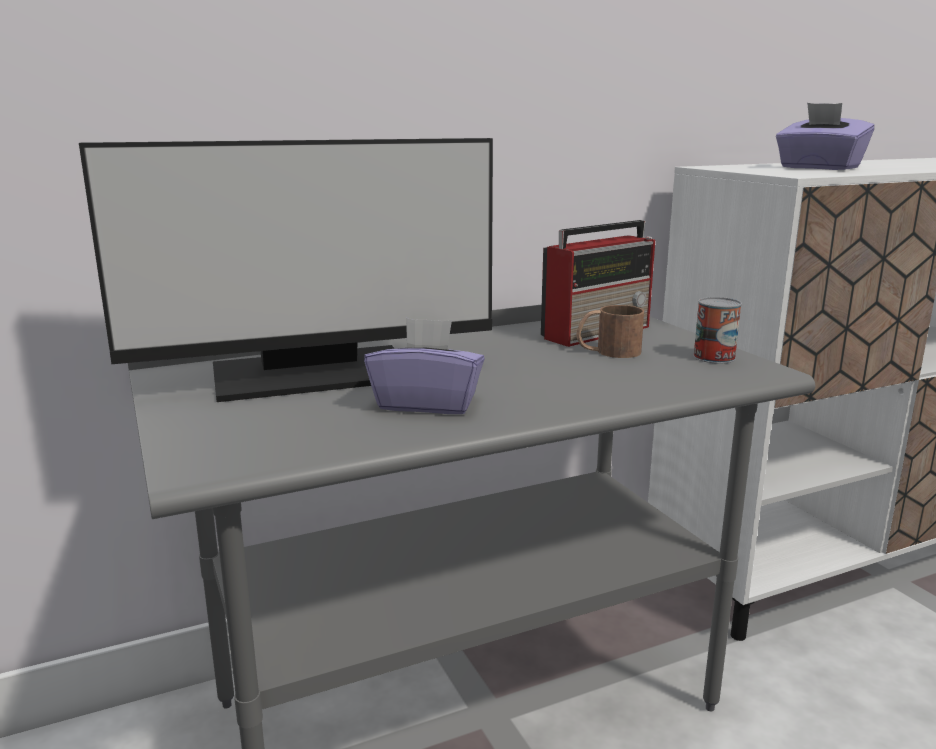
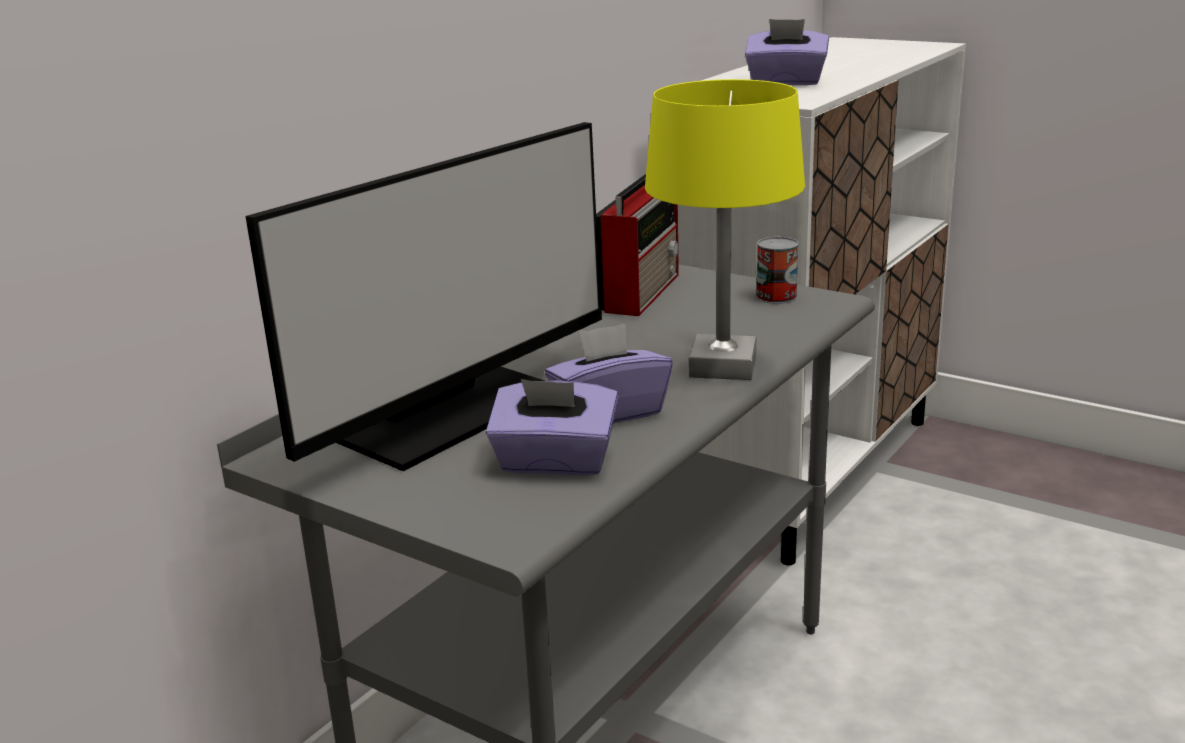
camera: 30 degrees left, 5 degrees up
(323, 426) = (555, 462): none -> purple tissue box
(579, 395) = (723, 366): none -> yellow table lamp
(608, 351) = (682, 313): brown mug -> none

